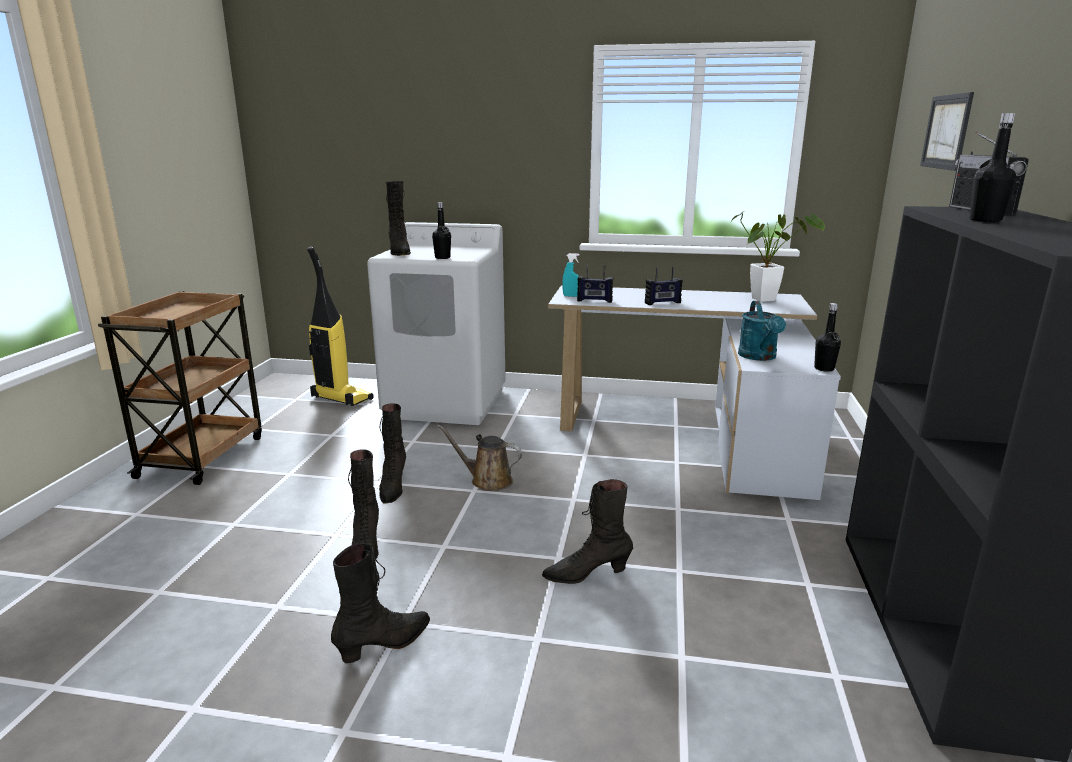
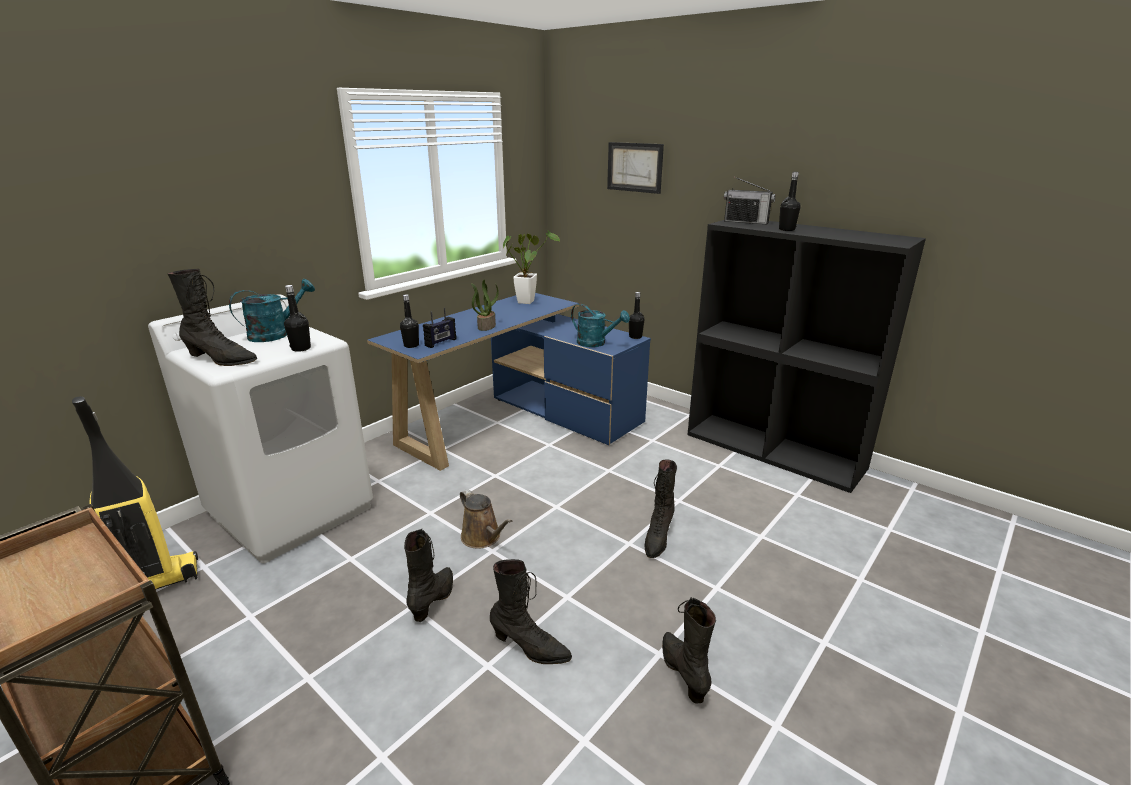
camera: 60 degrees left, 5 degrees up
(393, 487) = (434, 599): black boot -> black boot turned 105 degrees counterclockwise
(461, 249) = (276, 334): none -> turquoise watering can
(487, 480) = (483, 537): brown watering can -> brown watering can turned 90 degrees counterclockwise
(571, 296) = (411, 345): turquoise spray bottle -> black bottle
(663, 303) = (486, 326): radio -> potted plant
(694, 434) = (518, 422): white desk -> blue desk

